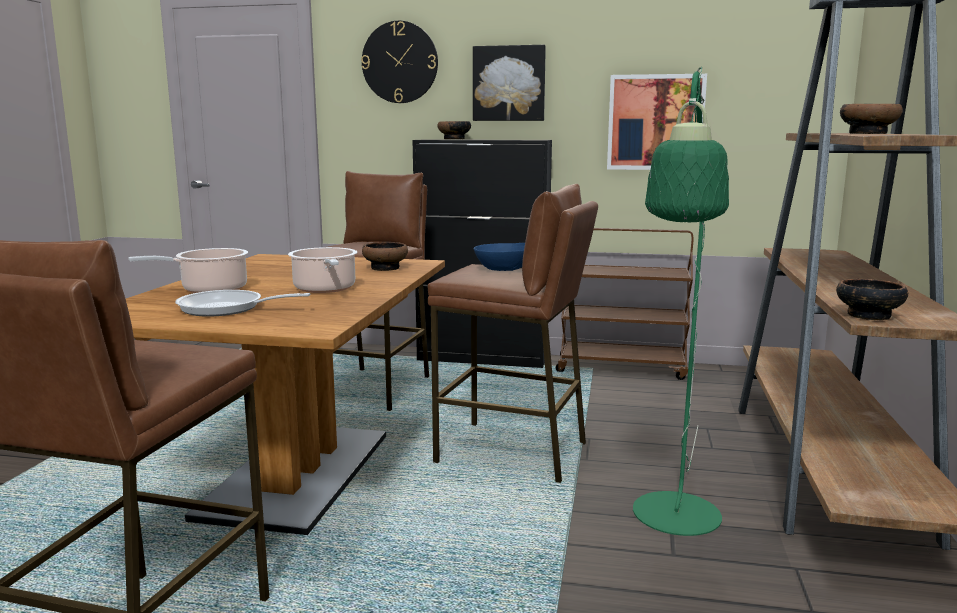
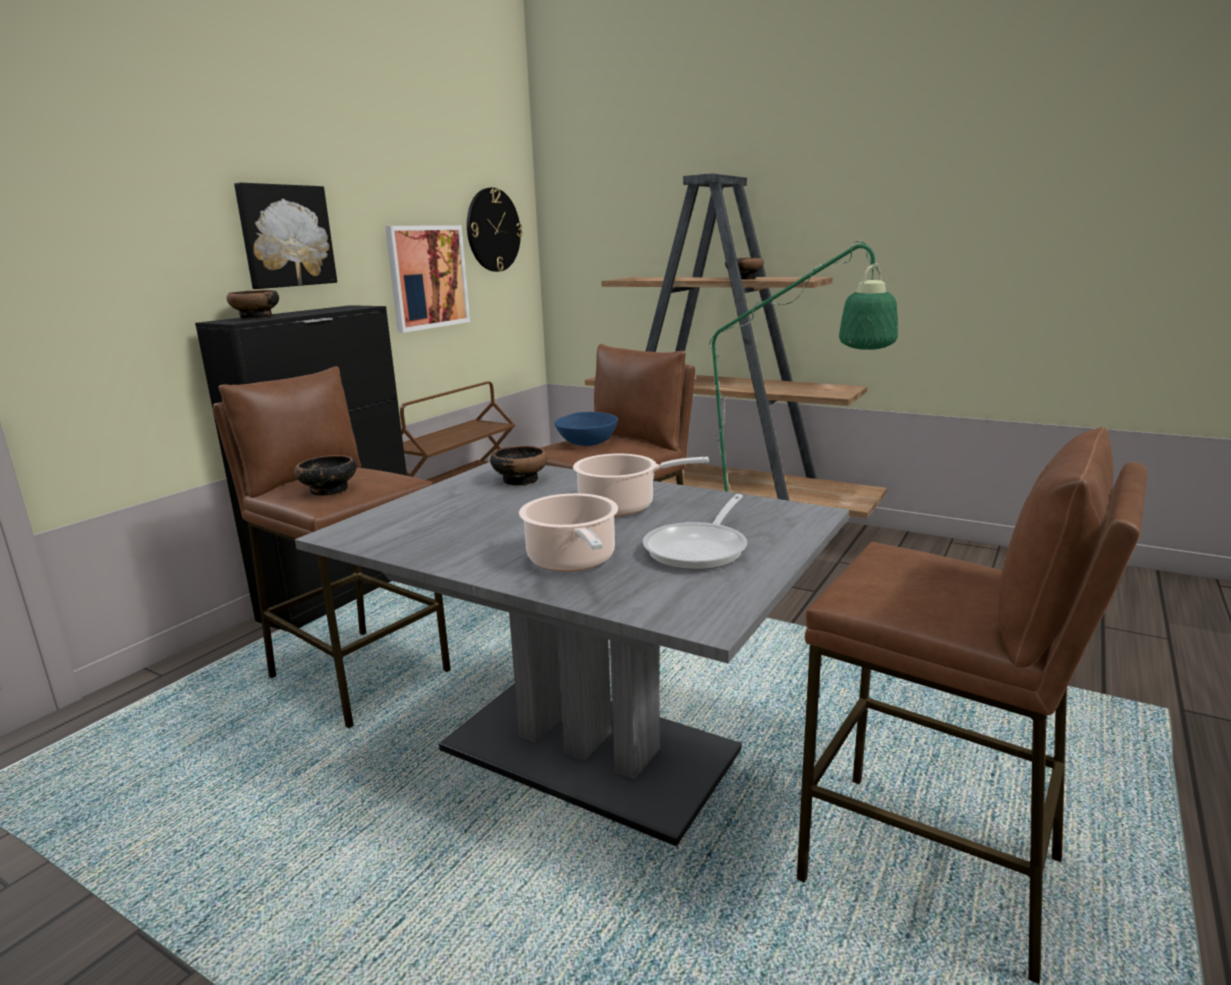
camera: 70 degrees left, 5 degrees up
(298, 474) = (589, 751): brown dining table -> grey dining table
(400, 62) = (123, 201): wall clock -> wall clock (493, 230)
(867, 315) = (829, 394): bowl -> bowl (329, 490)

